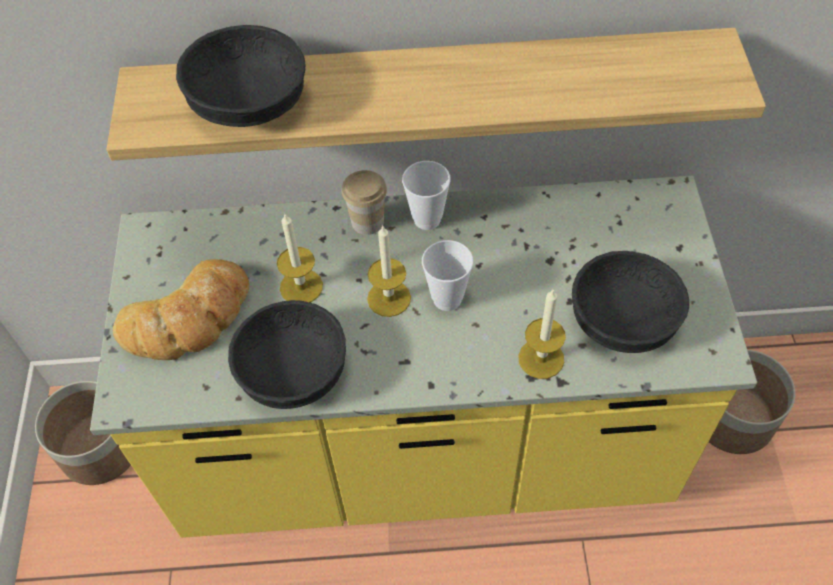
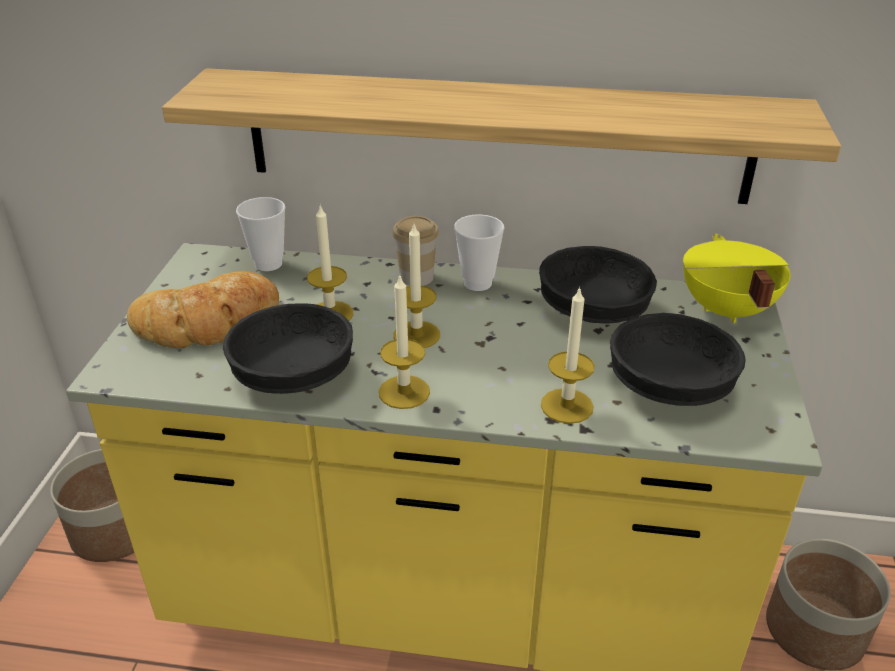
camera: 10 degrees right, 20 degrees down
(248, 104) = (308, 95): black bowl -> black bowl (592, 312)
(397, 370) = (404, 392): none -> candle
(447, 299) = (478, 344): cup -> cup (268, 264)
(656, 213) = (725, 310): none -> yellow cooking pot

